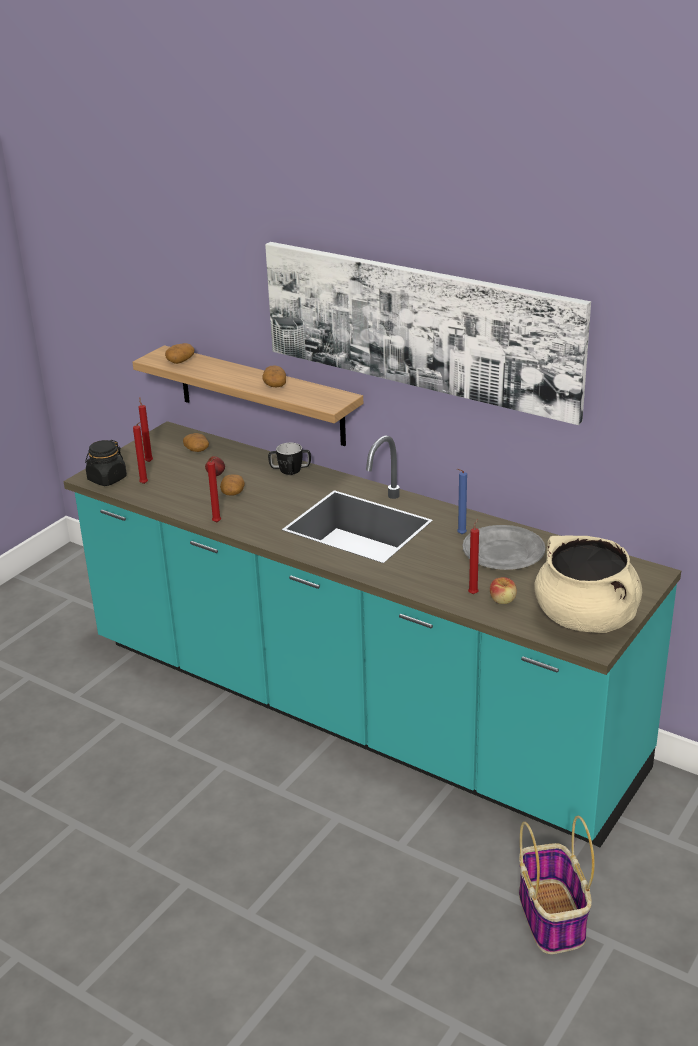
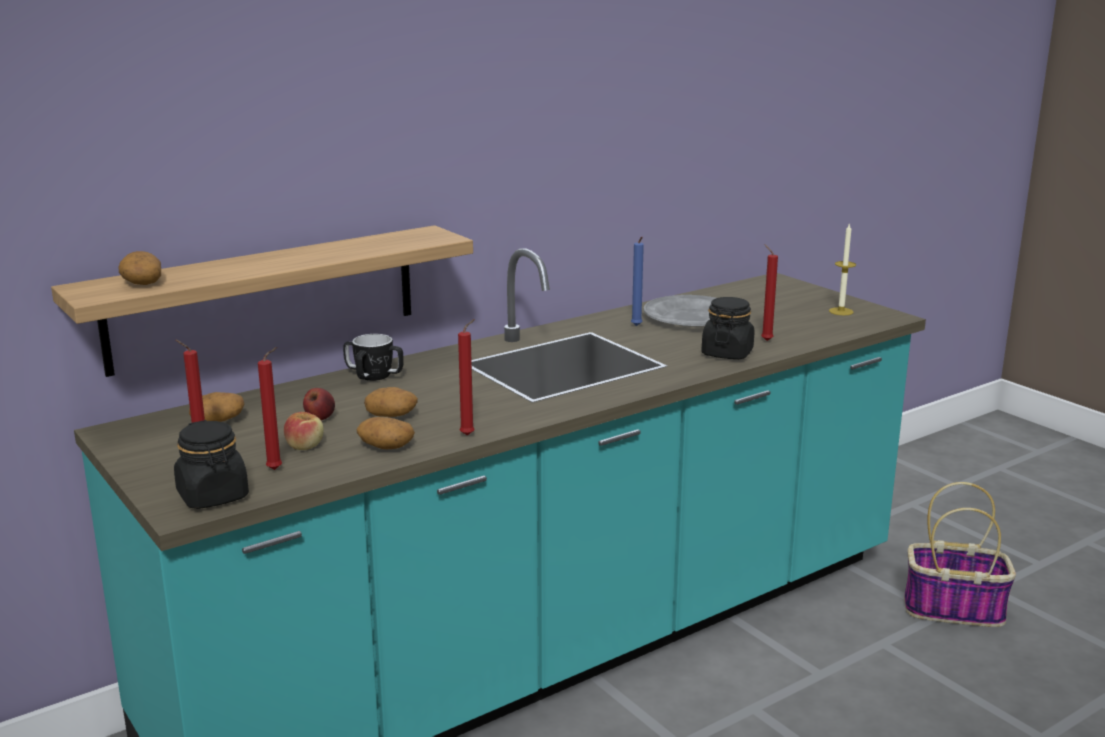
camera: 70 degrees left, 10 degrees down
(274, 384) = (332, 250): potato -> potato (385, 447)
(419, 327) = (509, 97): picture -> none
(429, 581) = (727, 353): none -> black jar
(503, 600) = (787, 332): apple -> apple (305, 446)
(586, 619) = (841, 311): beige cooking pot -> candle

